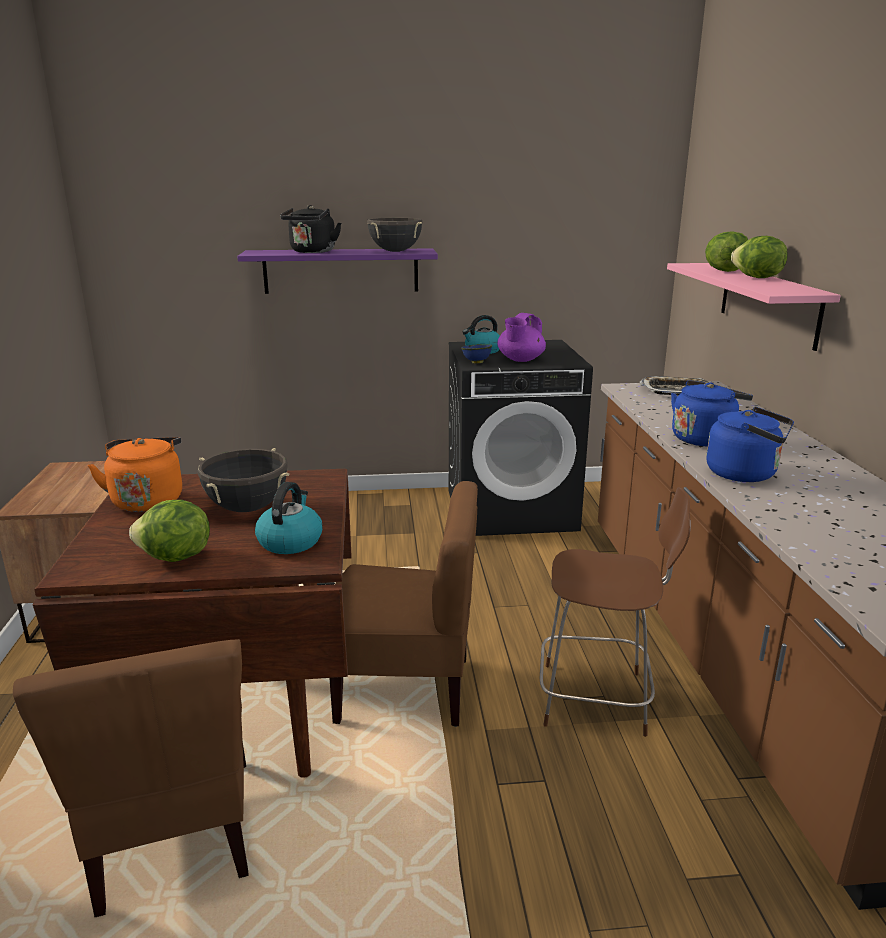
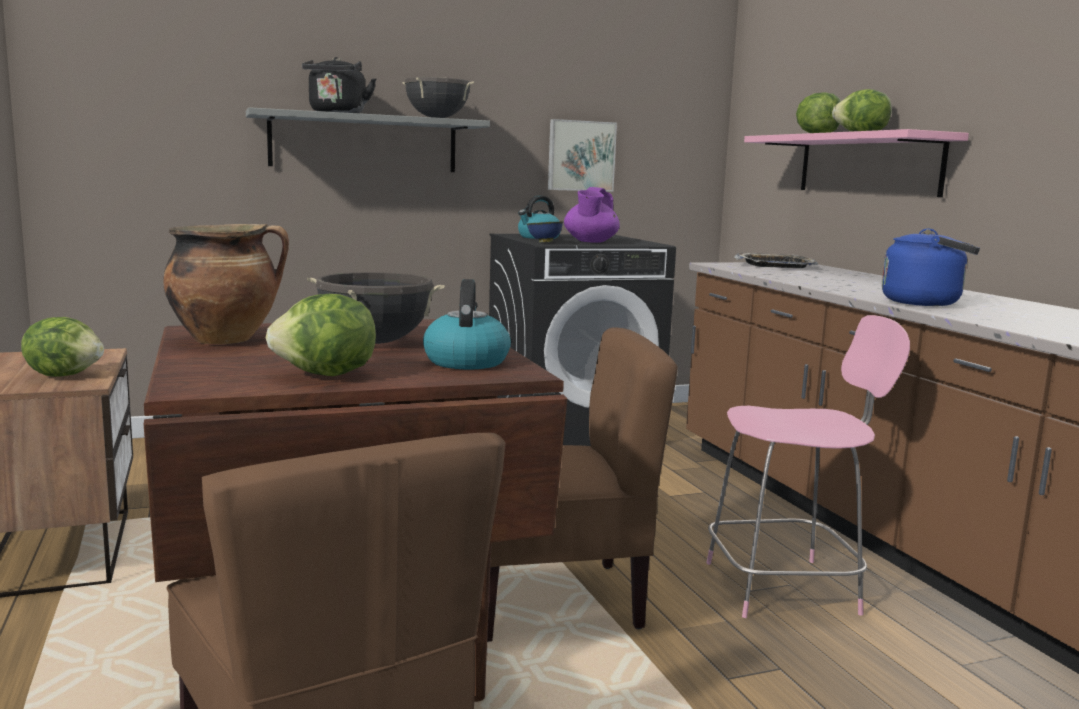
camera: 15 degrees left, 10 degrees down
(79, 493) = (65, 375): none -> lettuce
(148, 500) = (227, 339): orange kettle -> cooking pot
(341, 271) = (364, 143): purple shelf -> grey shelf
(531, 271) = (580, 156): none -> picture
(598, 699) = (786, 587): brown stool -> pink stool
(704, 438) = (849, 287): blue kettle -> none

